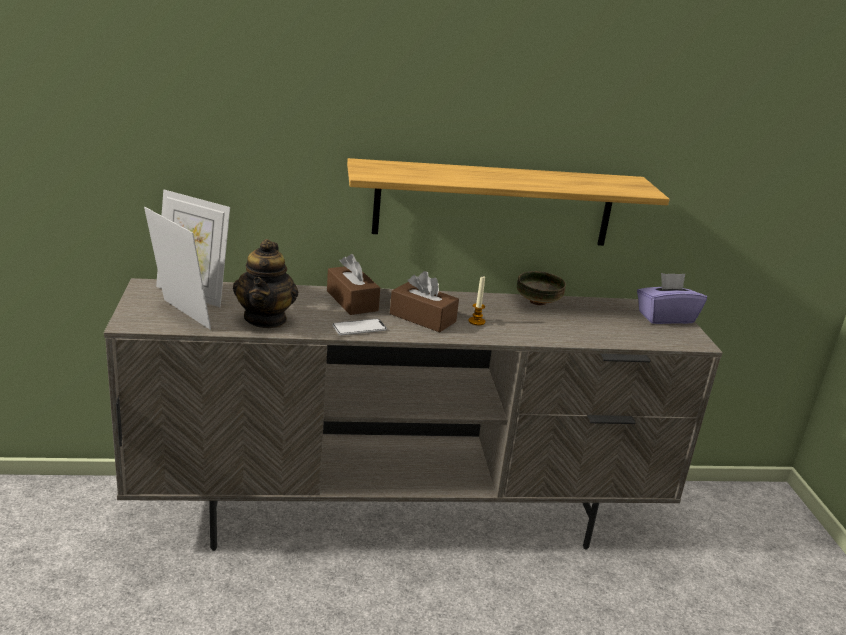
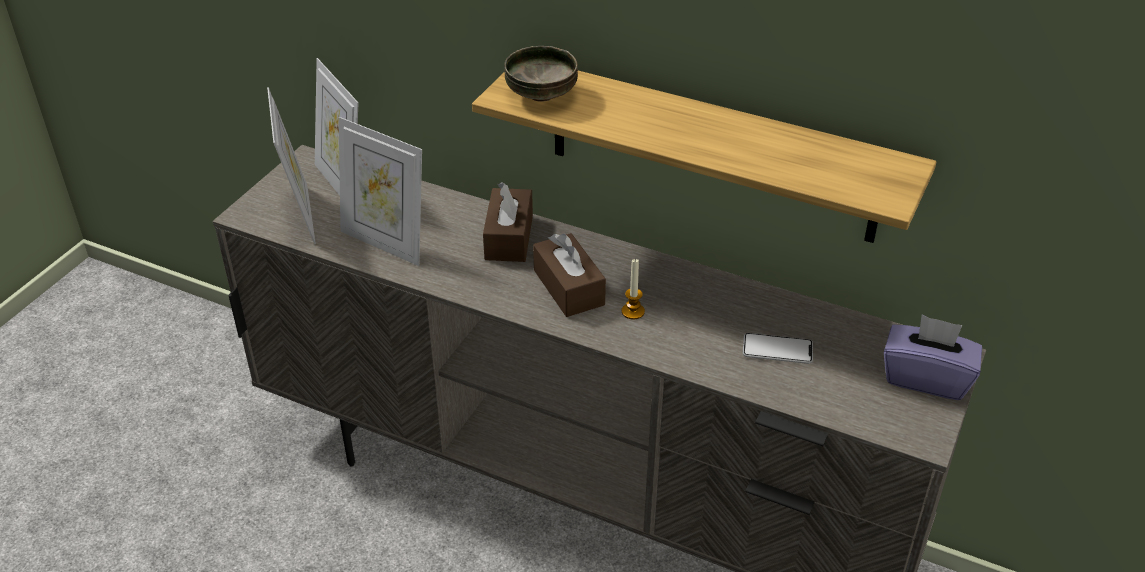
camera: 35 degrees right, 15 degrees up
(266, 319) = (385, 242): teapot -> picture frame
(359, 328) = (476, 284): phone -> phone (777, 349)
(538, 302) = (756, 298): bowl -> bowl (542, 95)

